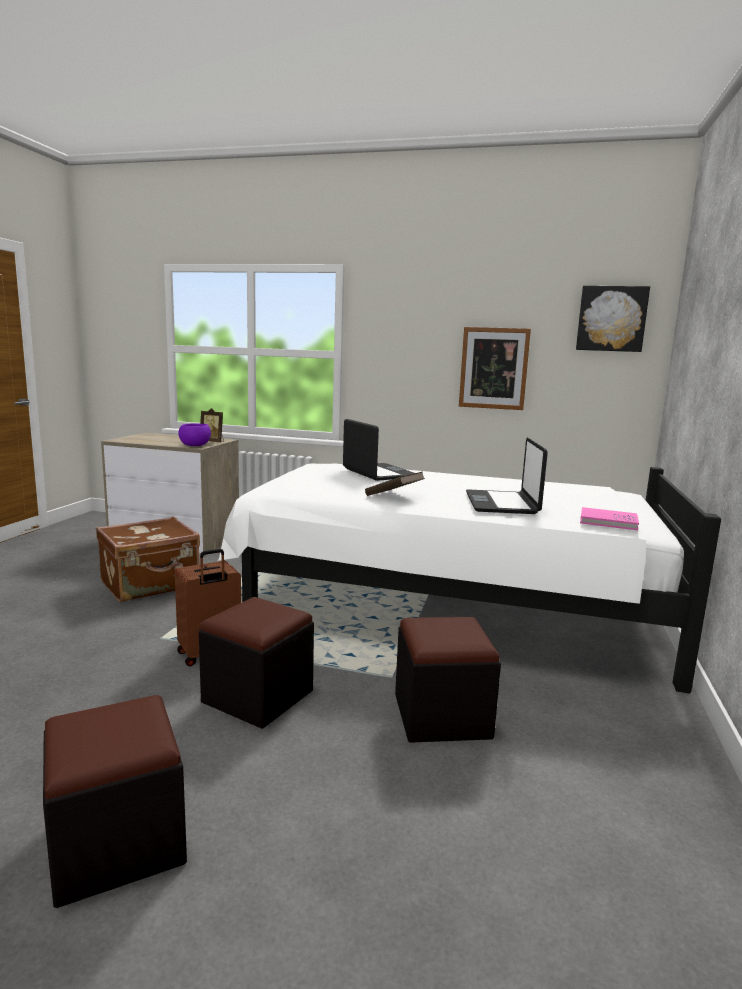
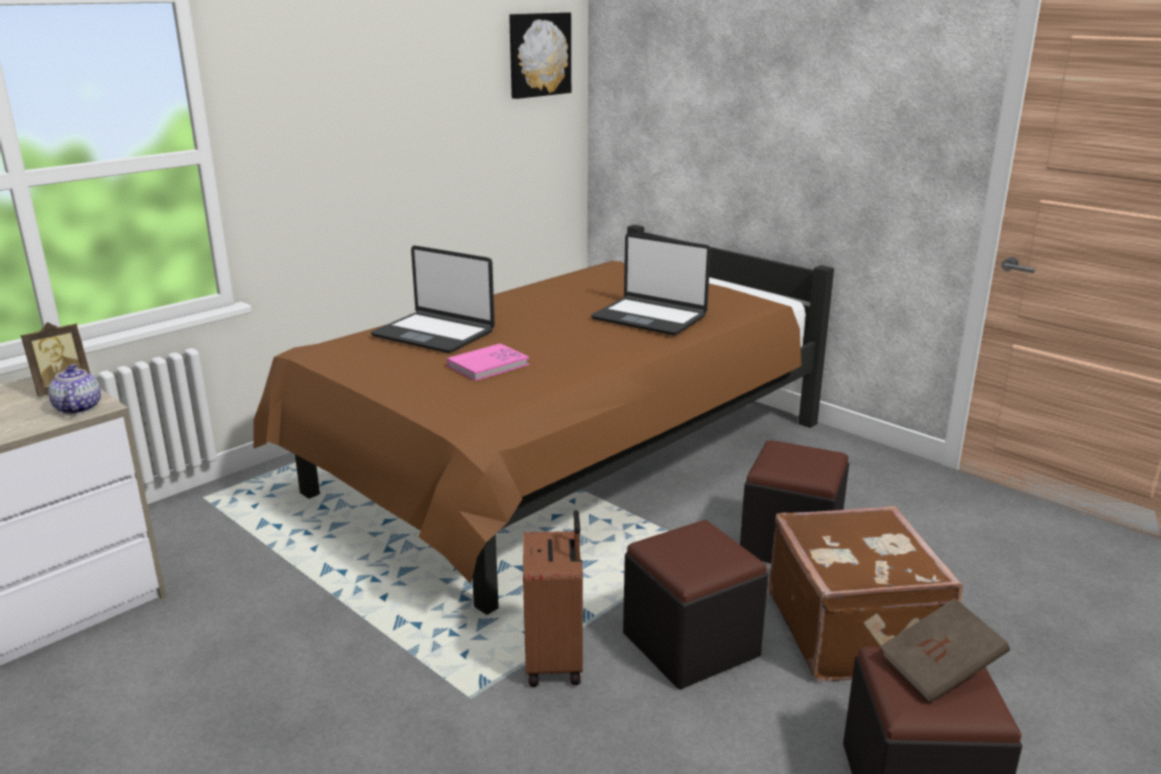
camera: 60 degrees left, 10 degrees up
(151, 585) = (240, 679): brown suitcase -> brown suitcase (854, 631)
(195, 445) = (77, 408): purple bowl -> teapot
(378, 473) = (434, 334): laptop -> laptop turned 150 degrees counterclockwise
(394, 496) = (572, 354): brown book -> brown book (940, 670)
(445, 604) = (562, 463): white bed -> brown bed
(493, 368) = (430, 138): picture -> none
(608, 521) = (745, 300): pink book -> pink book (488, 365)

